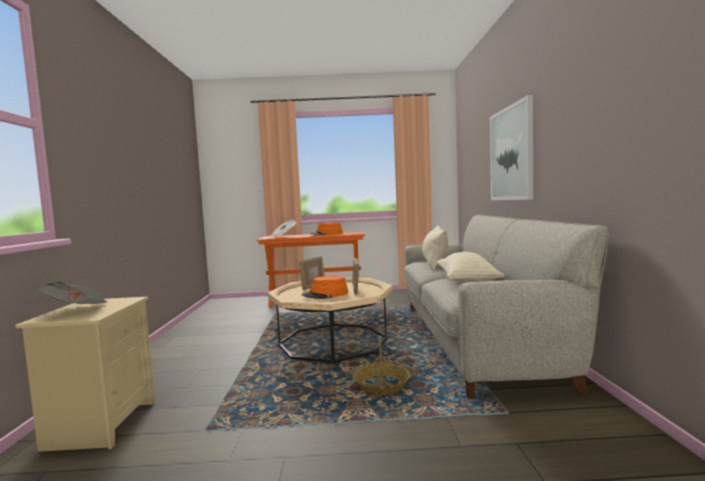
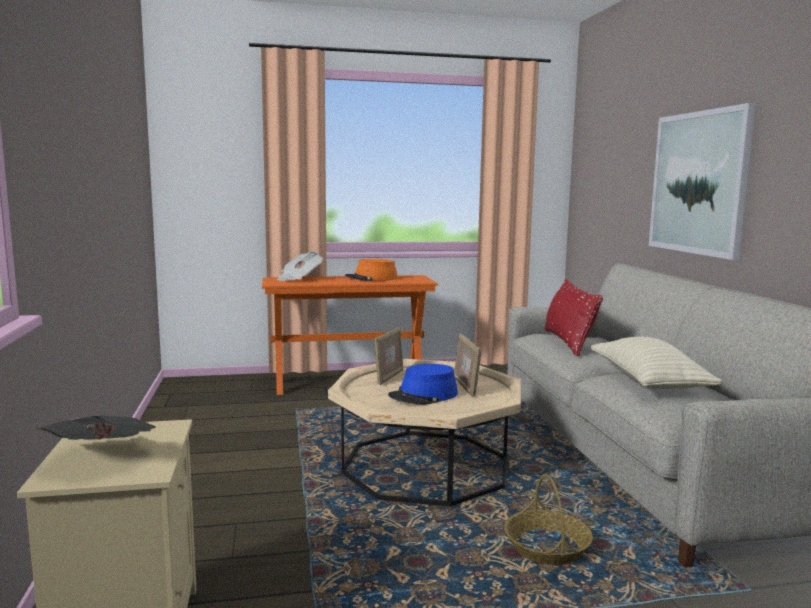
camera: 10 degrees left, 5 degrees up
(325, 294) = (423, 395): orange hat -> blue hat
(435, 264) = (568, 342): beige pillow -> red pillow

